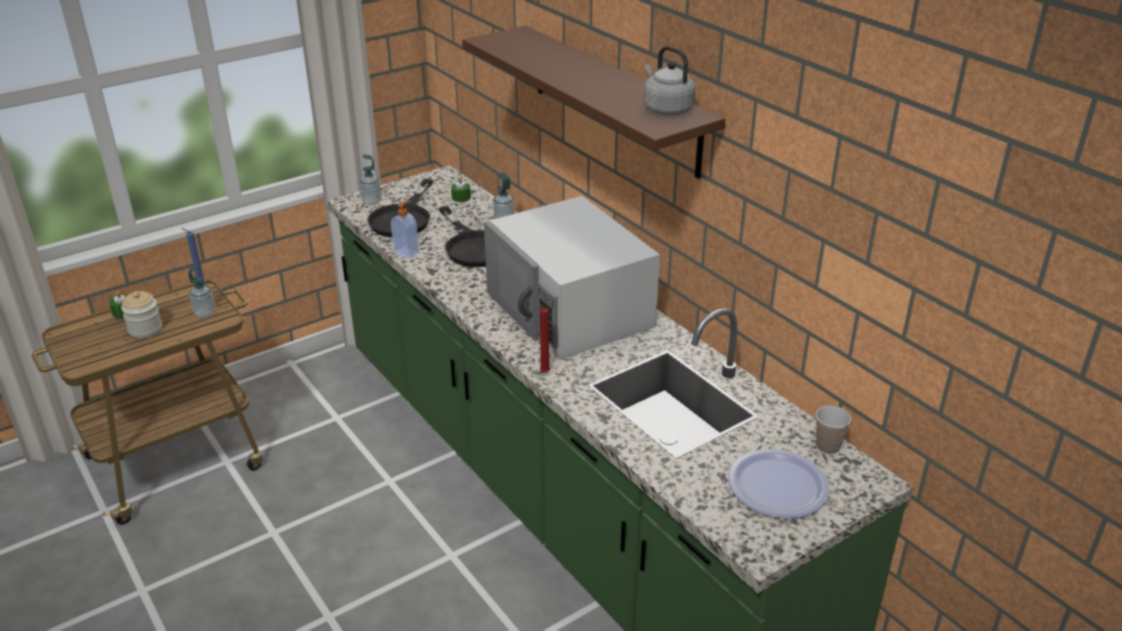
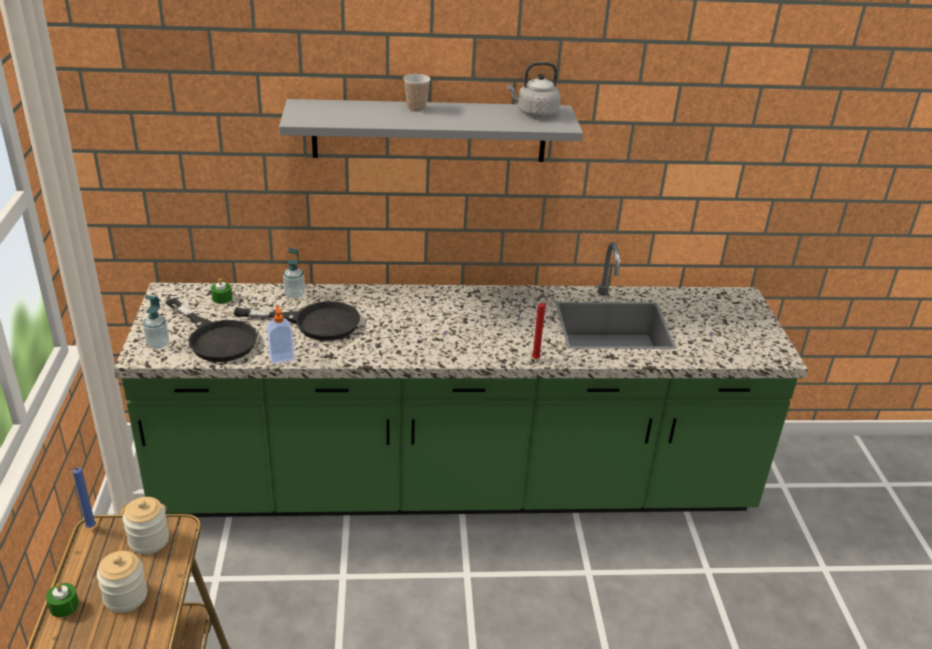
camera: 60 degrees left, 0 degrees up
(205, 313) = (149, 540): soap dispenser -> jar
(570, 309) = (464, 317): white microwave -> none
(614, 99) = (429, 131): brown shelf -> grey shelf
(777, 485) = (728, 326): plate -> none
(827, 446) = (703, 294): cup -> cup (416, 108)

